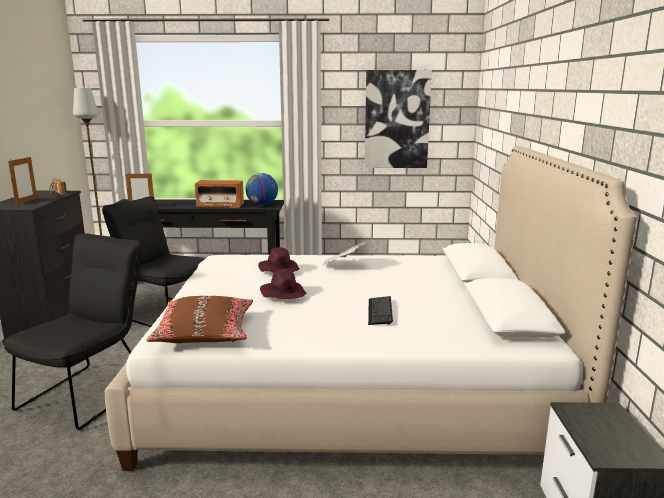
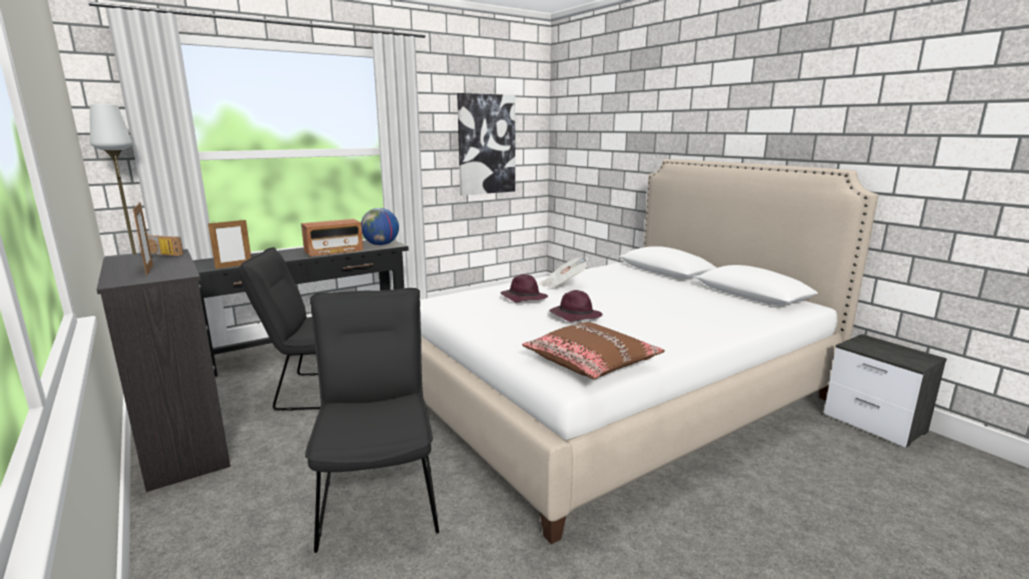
camera: 35 degrees left, 0 degrees up
(380, 312) = (674, 311): keyboard -> none

